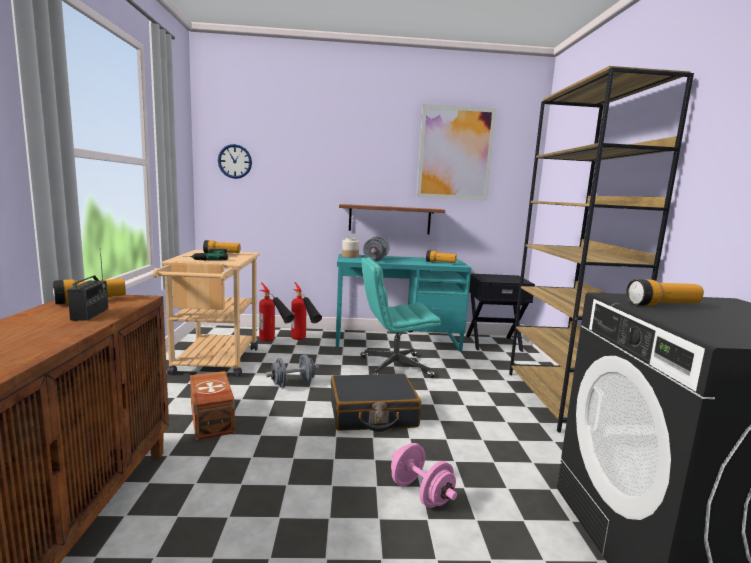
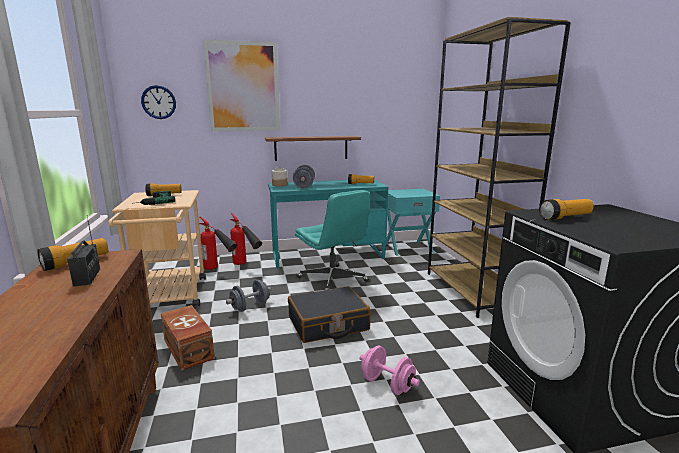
camera: 10 degrees left, 5 degrees up
(394, 367) = (333, 280): turquoise office chair -> turquoise office chair turned 105 degrees counterclockwise
(455, 153) = (364, 85): picture -> picture (243, 87)
(493, 343) = (407, 247): black nightstand -> turquoise nightstand

